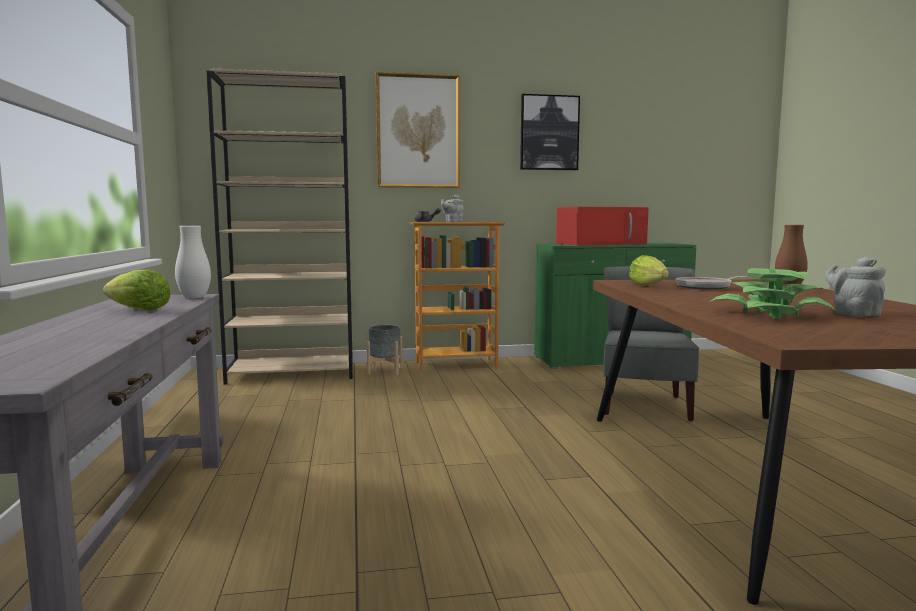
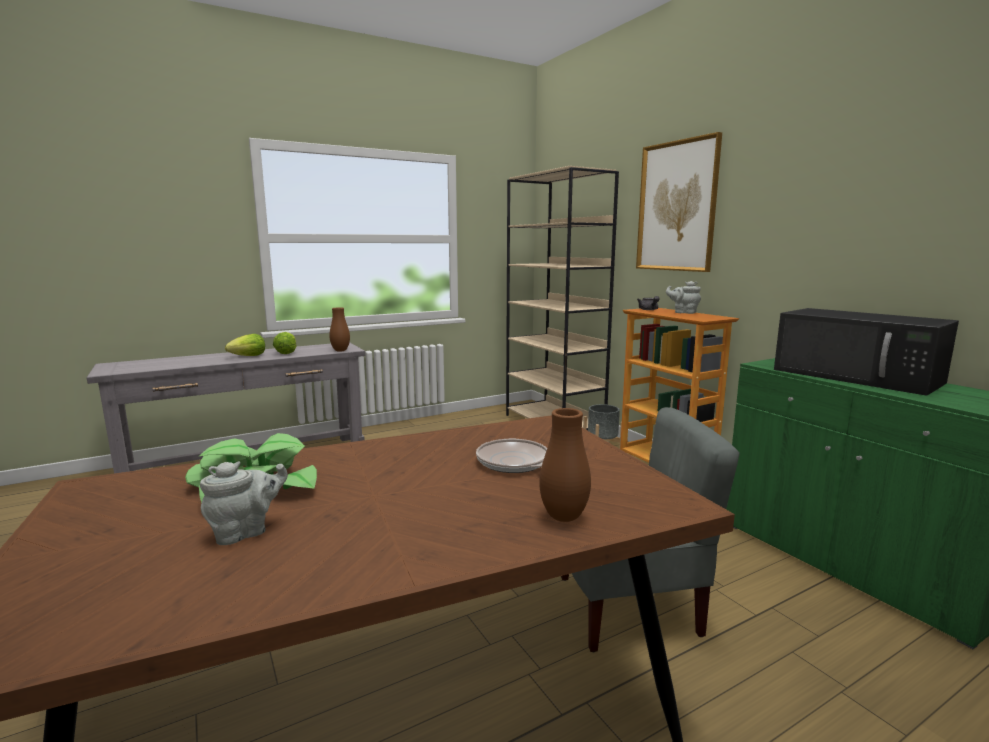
camera: 70 degrees right, 5 degrees up
(194, 298) = (340, 350): white vase -> brown vase
(549, 133) = (834, 192): picture -> none
(602, 244) = (858, 376): red microwave -> black microwave
(648, 285) = (509, 437): lettuce -> lettuce (249, 356)

